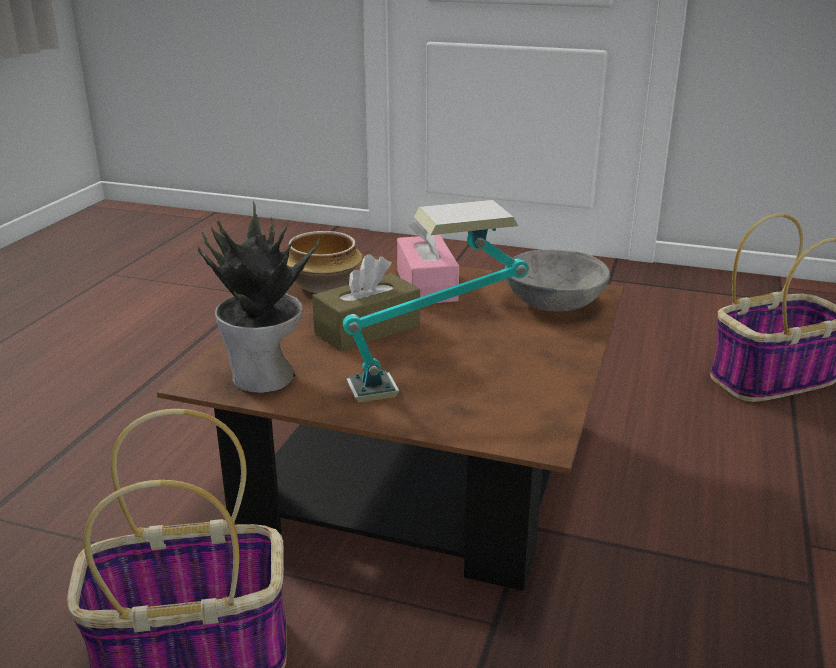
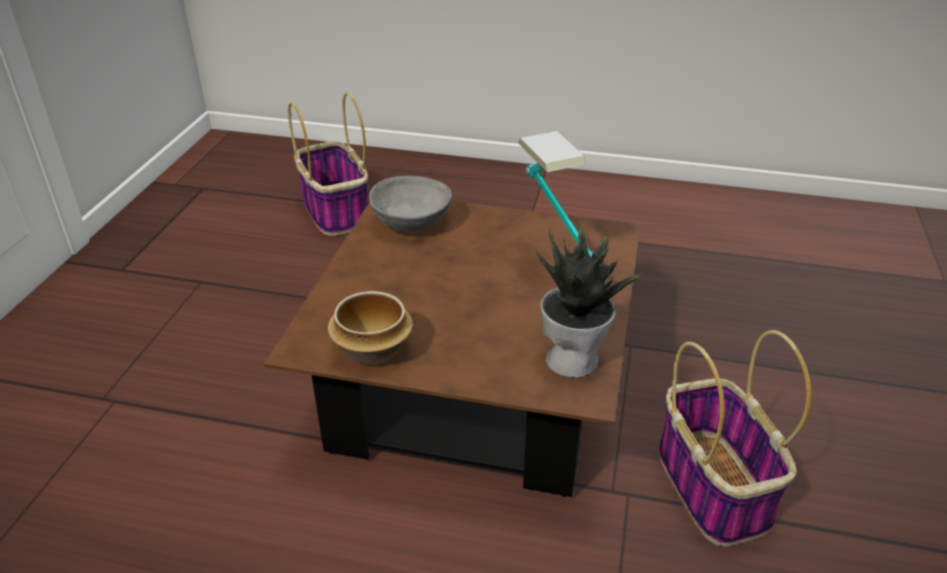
camera: 95 degrees left, 10 degrees up
(367, 329) = (472, 311): brown tissue box -> none
(426, 286) = (375, 285): pink tissue box -> none

